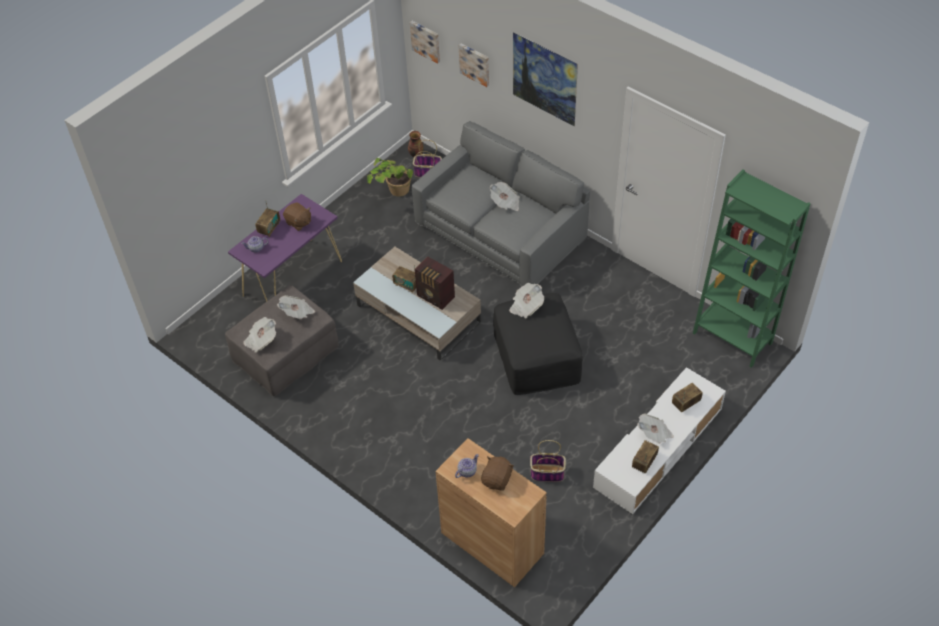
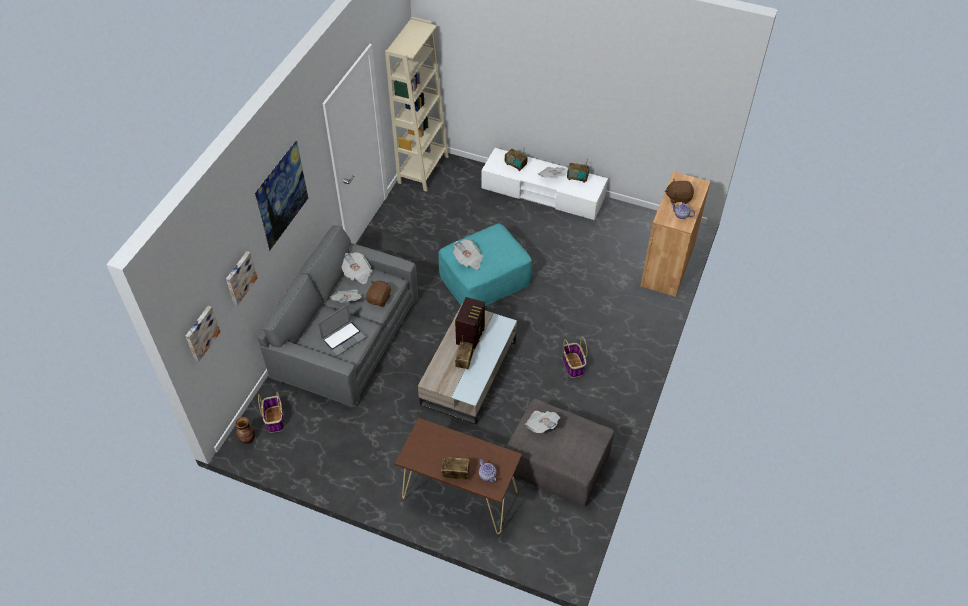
camera: 110 degrees left, 0 degrees up
(261, 340) = (585, 444): newspaper -> newspaper (357, 273)
(293, 278) = (459, 494): purple console table -> brown console table
(298, 222) = (438, 449): brown plush toy -> brown plush toy (379, 299)
(392, 195) = (316, 442): potted plant -> none
(460, 194) = (344, 338): none -> laptop
(536, 355) = (485, 279): black ottoman -> turquoise ottoman
(546, 473) = (594, 248): basket -> basket (573, 365)
(732, 338) = (423, 169): green bookcase -> beige bookcase

